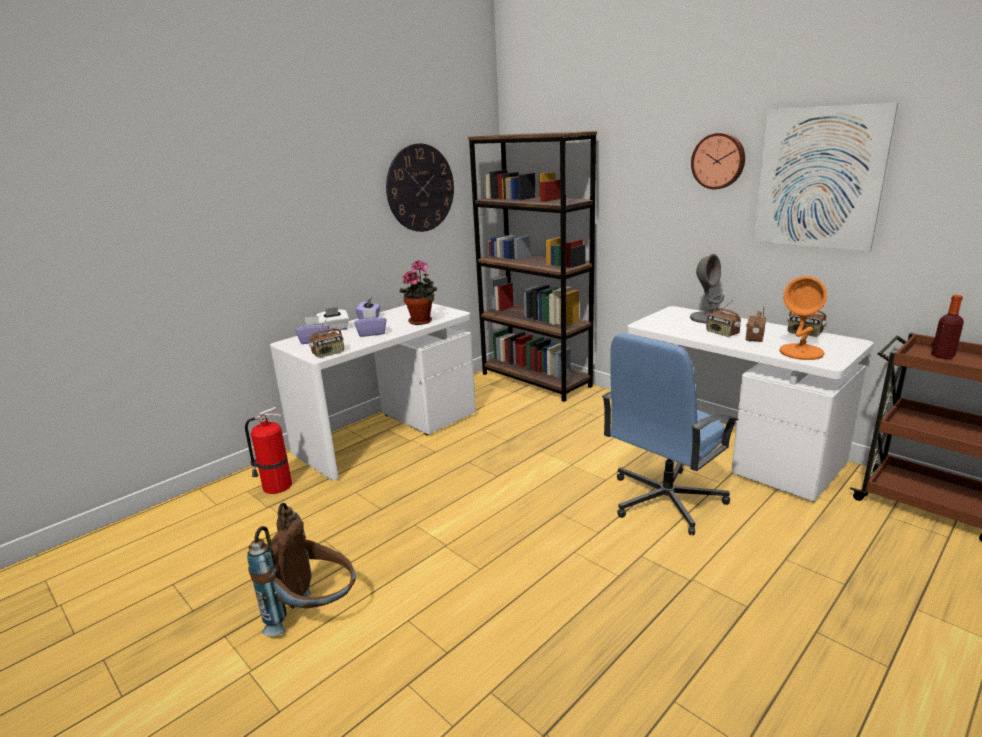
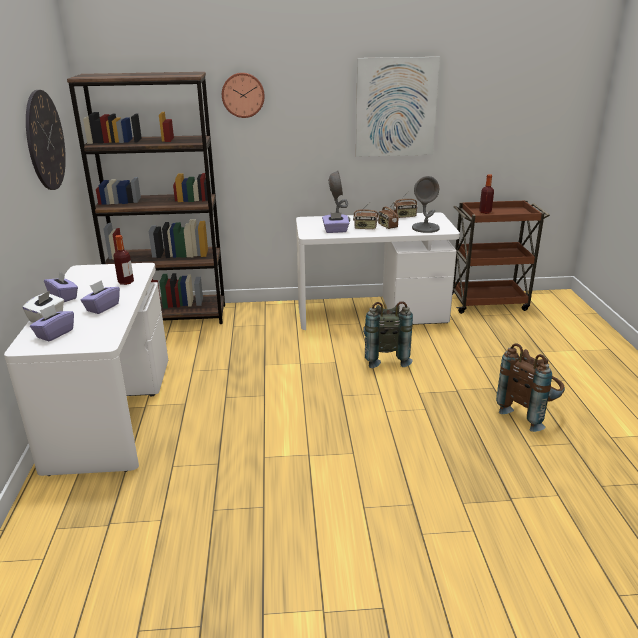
camera: 50 degrees left, 5 degrees up
(275, 486) = (81, 507): fire extinguisher -> none
(315, 614) = (301, 550): brown backpack -> brown backpack (529, 413)
(328, 354) = (107, 338): radio -> none
(422, 321) = (126, 282): potted plant -> bottle
(664, 500) = (384, 357): blue office chair -> grey backpack
(680, 328) = (335, 231): none -> purple tissue box
(718, 161) = (322, 97): wall clock -> wall clock (243, 95)
(801, 353) = (425, 228): orange table lamp -> grey table lamp

